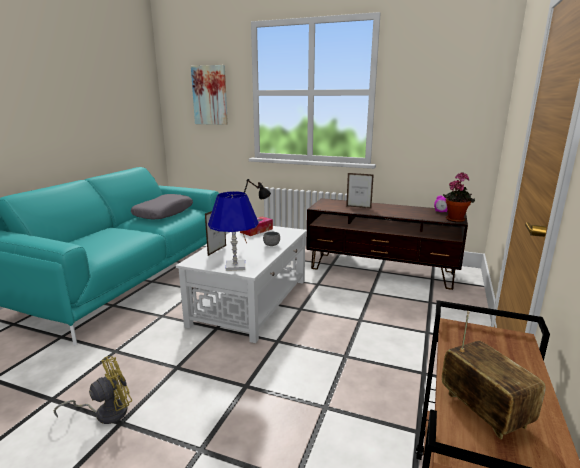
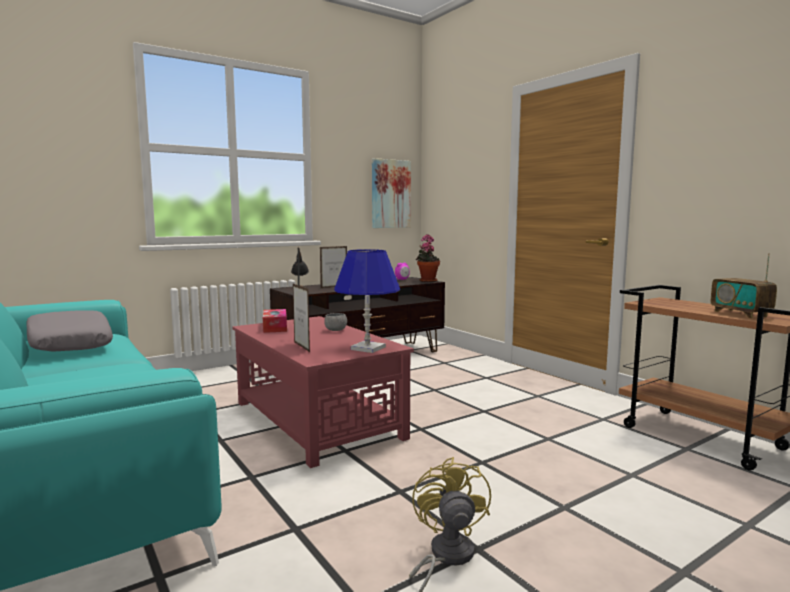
camera: 55 degrees left, 10 degrees down
(210, 95) = (50, 144): picture -> picture (390, 194)
(251, 301) = (316, 419): white coffee table -> red coffee table
(484, 410) = (740, 314): radio -> radio turned 120 degrees counterclockwise

